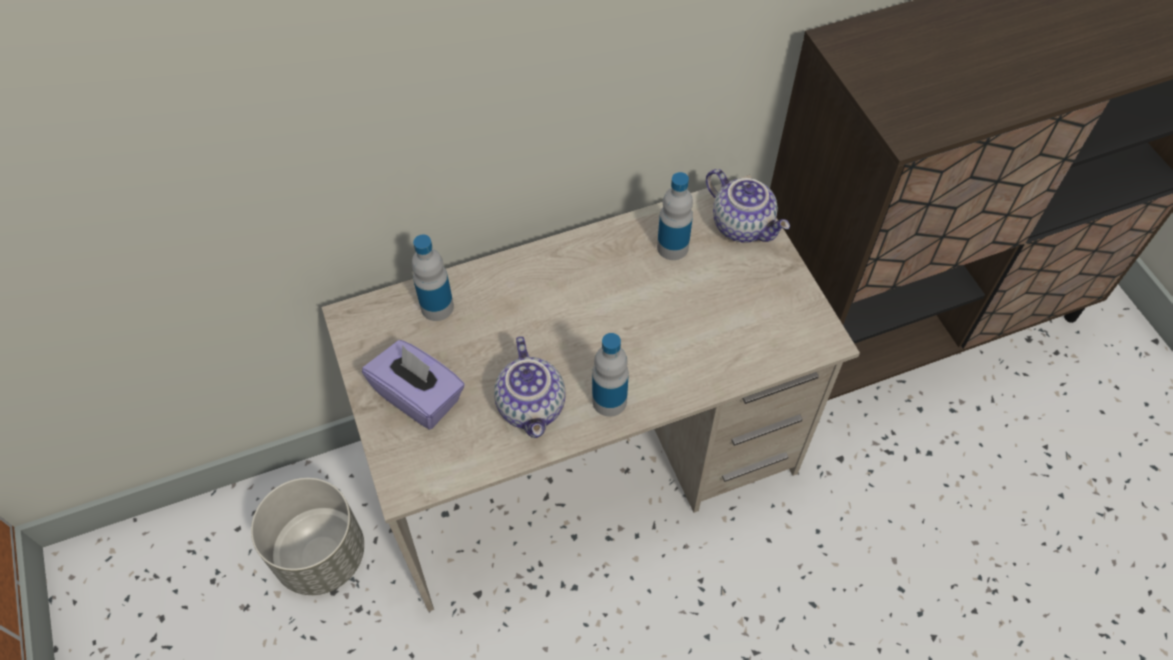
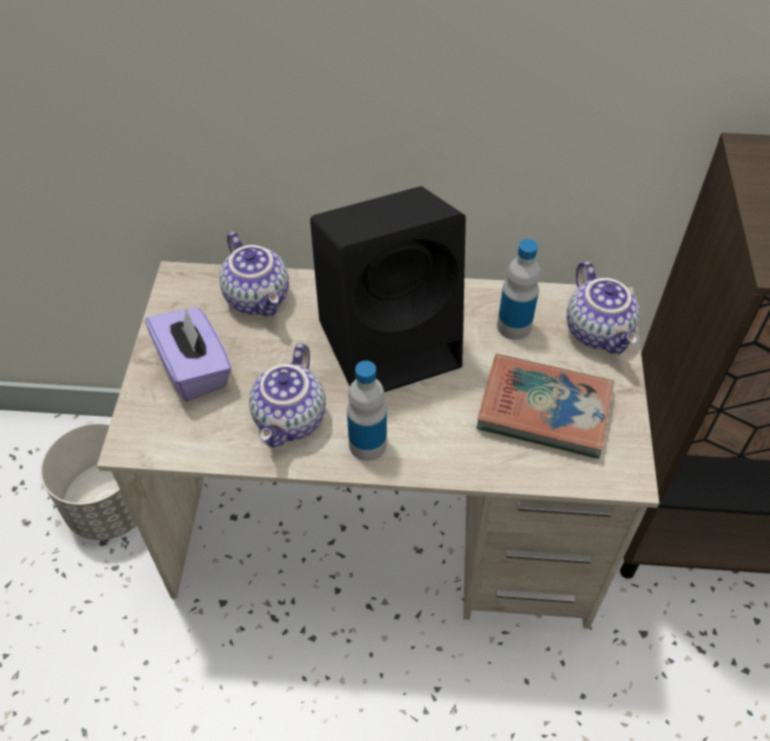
camera: 25 degrees right, 5 degrees down
(437, 307) = (259, 298): bottle -> teapot
(578, 301) = (392, 341): none -> black speaker
(735, 311) = (544, 410): none -> book

